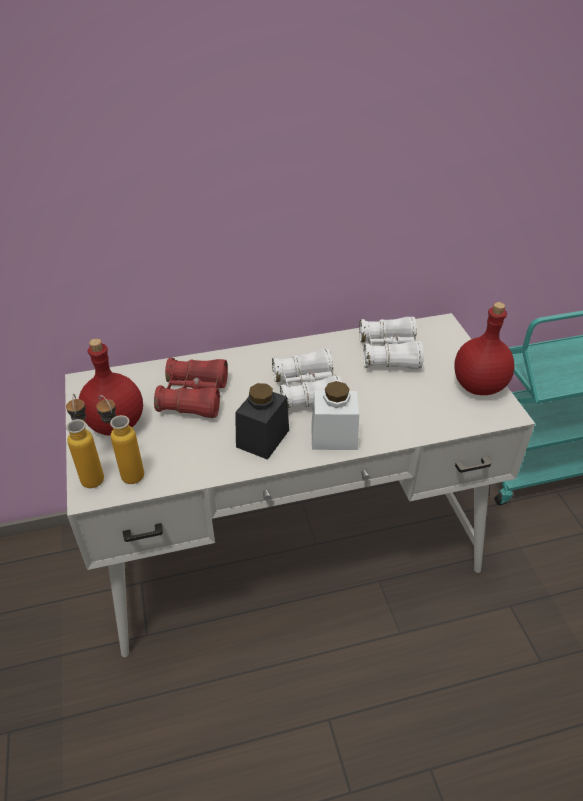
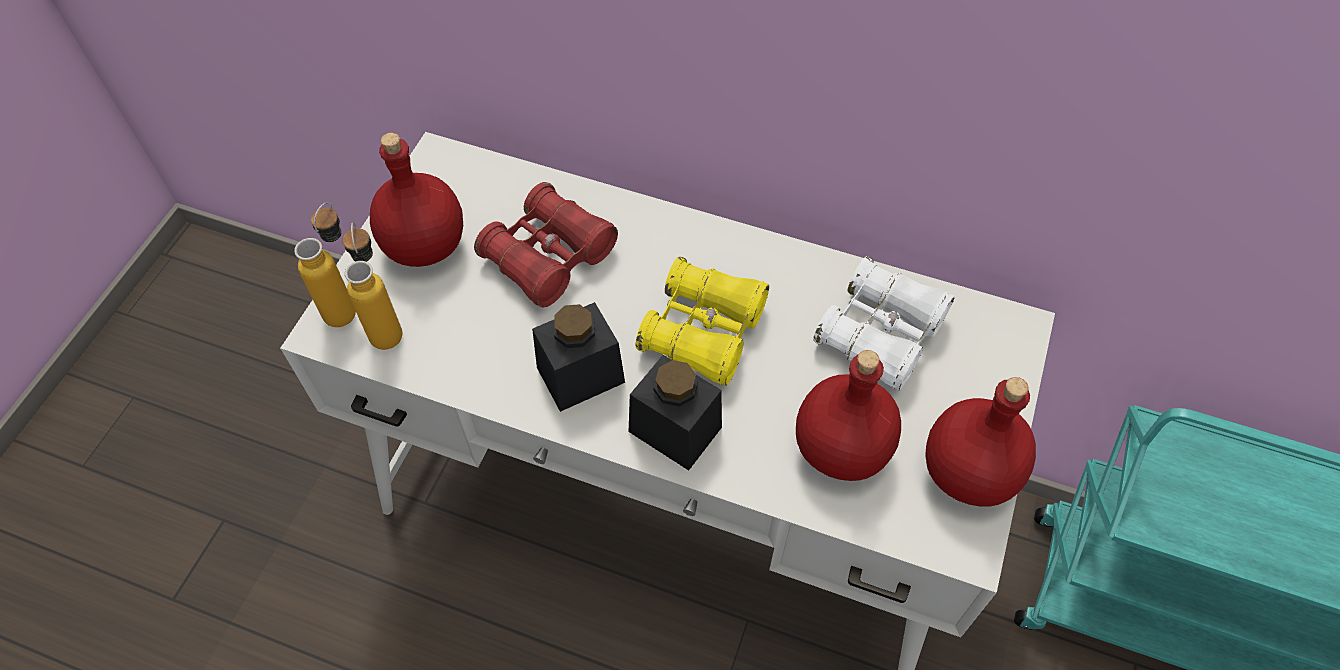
camera: 35 degrees right, 15 degrees up
(307, 390) = (703, 331): white binoculars -> yellow binoculars
(334, 436) = (675, 429): white jar -> black jar
(416, 404) = (839, 448): none -> red bottle

